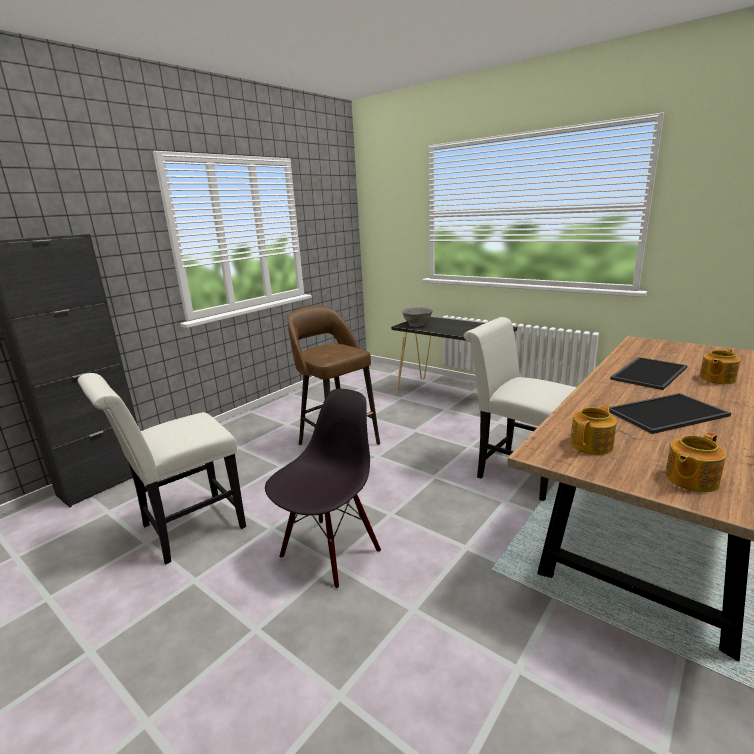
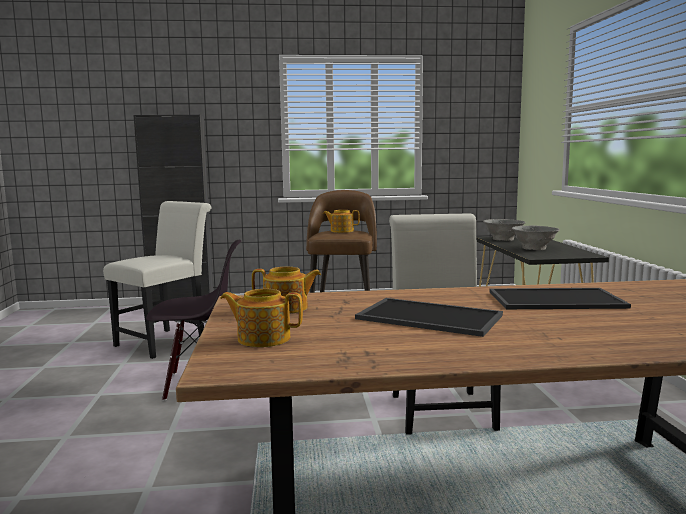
camera: 45 degrees right, 10 degrees down
(185, 530) = (166, 341): white chair -> white chair turned 120 degrees clockwise
(461, 329) = (534, 248): none -> grey bowl
(716, 379) = (620, 321): teapot -> teapot (341, 231)

